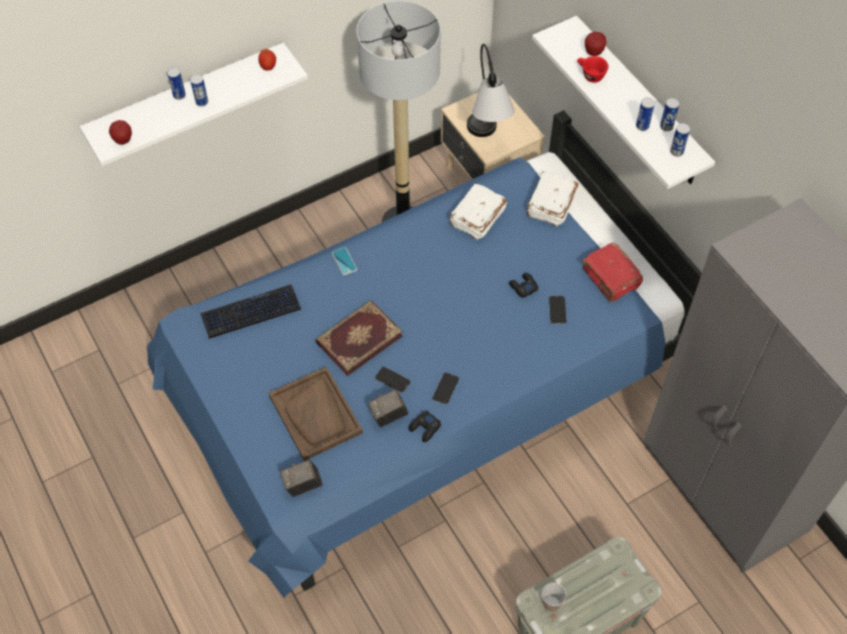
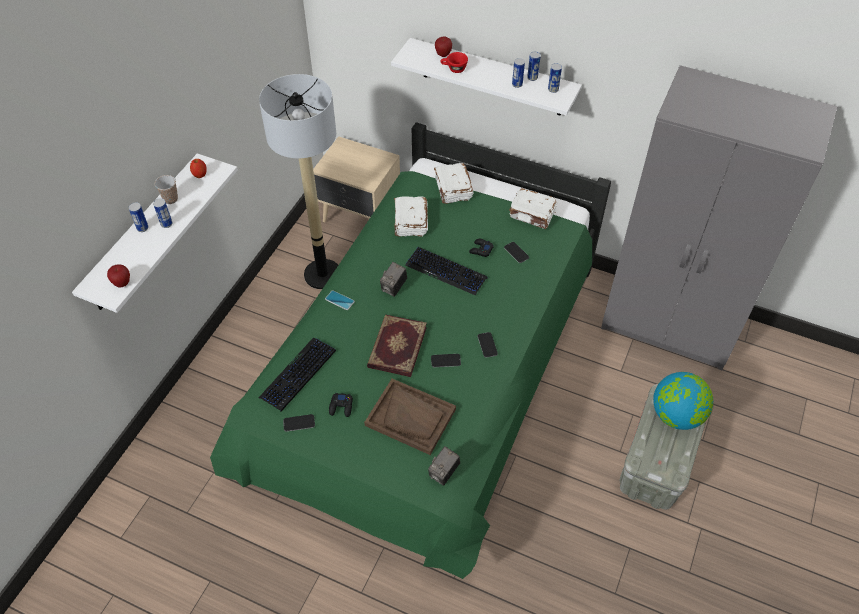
camera: 35 degrees left, 5 degrees down
(216, 359) = (299, 423): none -> phone
(388, 416) = (464, 387): camera -> camera (394, 287)
(422, 390) = (428, 378): blue bed -> green bed
(425, 428) = (496, 380): black game controller -> black game controller (341, 407)
(469, 290) = (446, 271): none -> keyboard
(486, 141) = (361, 177): table lamp -> none
(551, 603) = (651, 454): cup -> cup (170, 199)
(611, 278) = (532, 215): red book -> white book
(613, 582) = (676, 415): none -> globe

